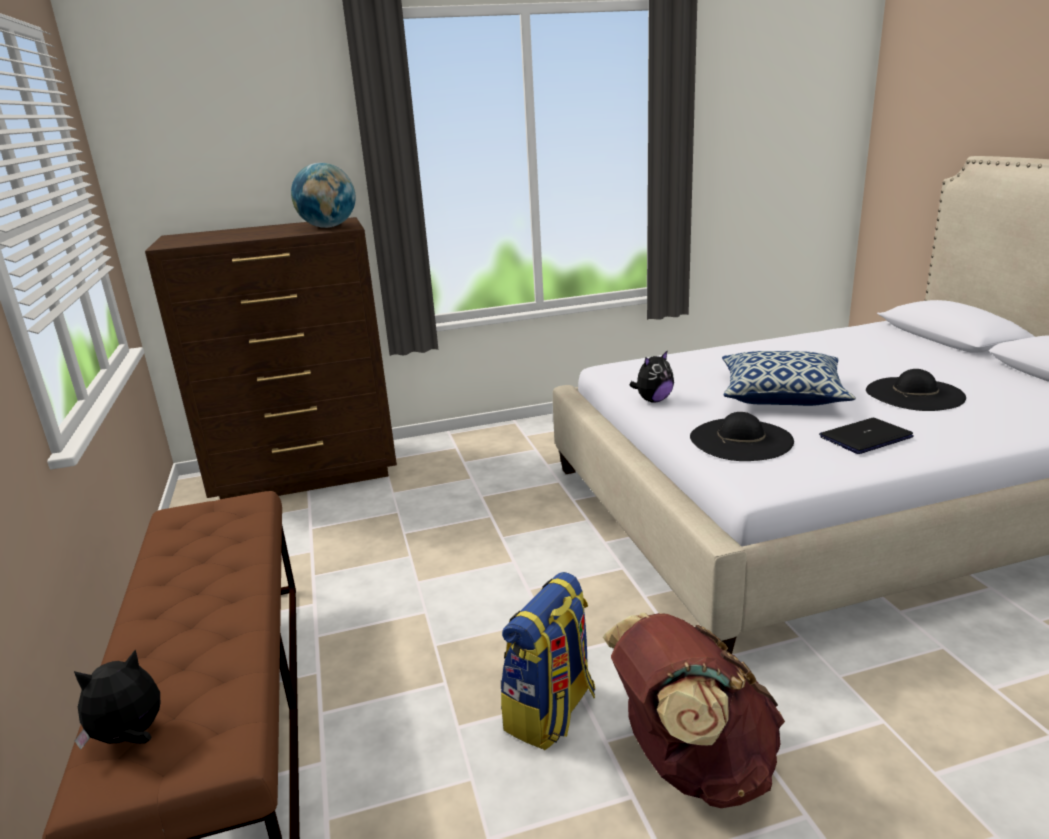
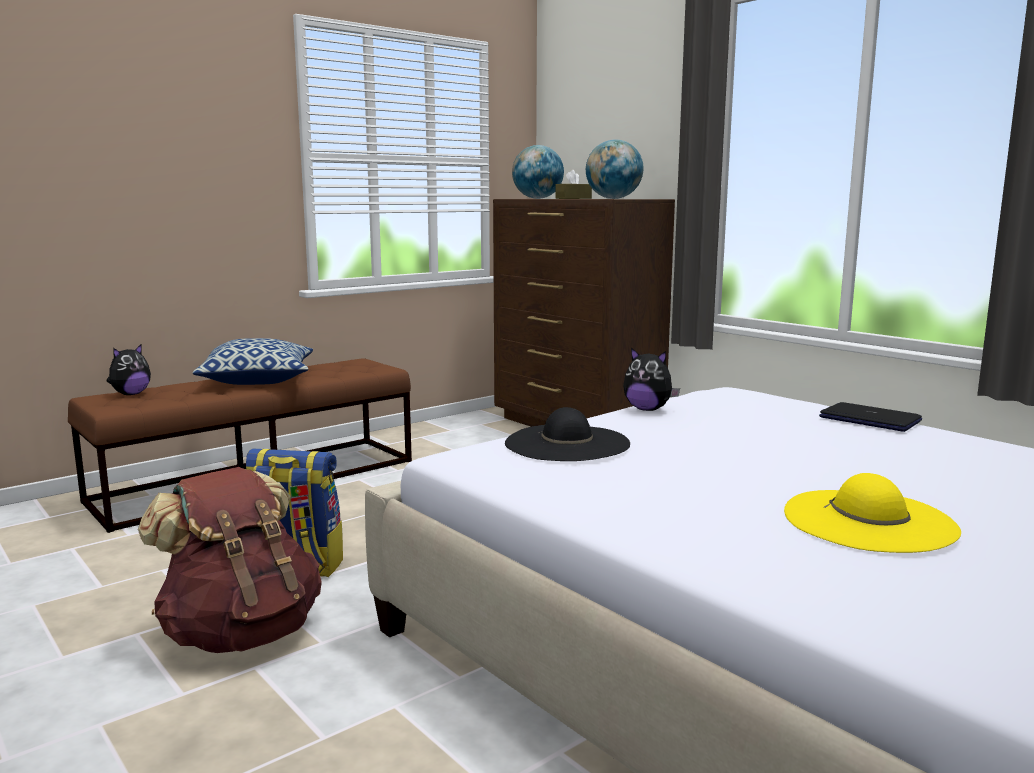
camera: 65 degrees right, 10 degrees down
(130, 737) = (130, 394): plush toy -> plush toy turned 90 degrees clockwise
(196, 240) = (537, 198): none -> globe
(254, 233) = (573, 198): none -> brown tissue box
(782, 396) = (741, 454): pillow -> pillow (258, 380)
(865, 437) = (638, 494): laptop -> laptop (870, 419)
(914, 394) = (869, 520): black hat -> yellow hat

